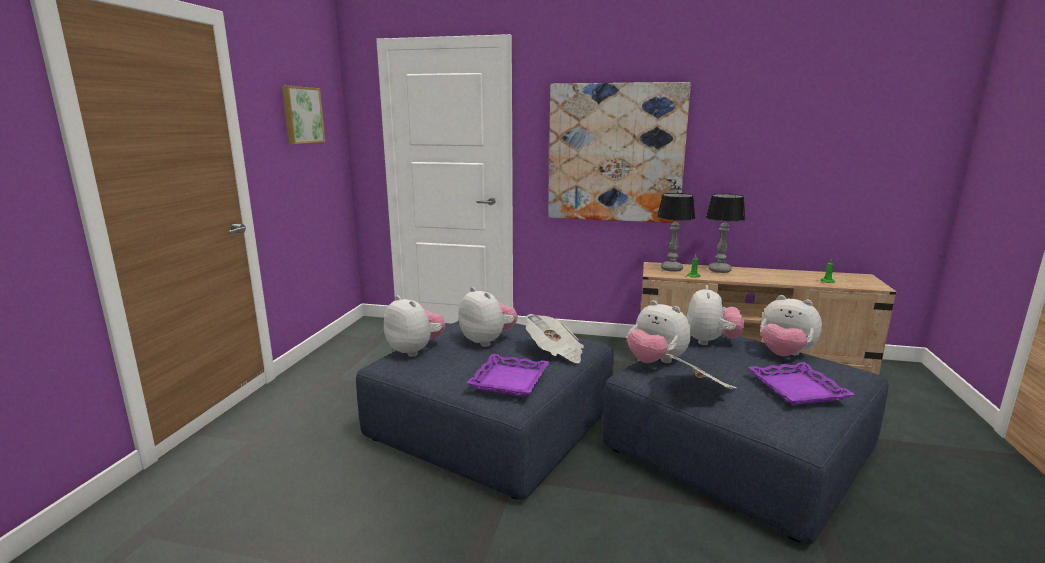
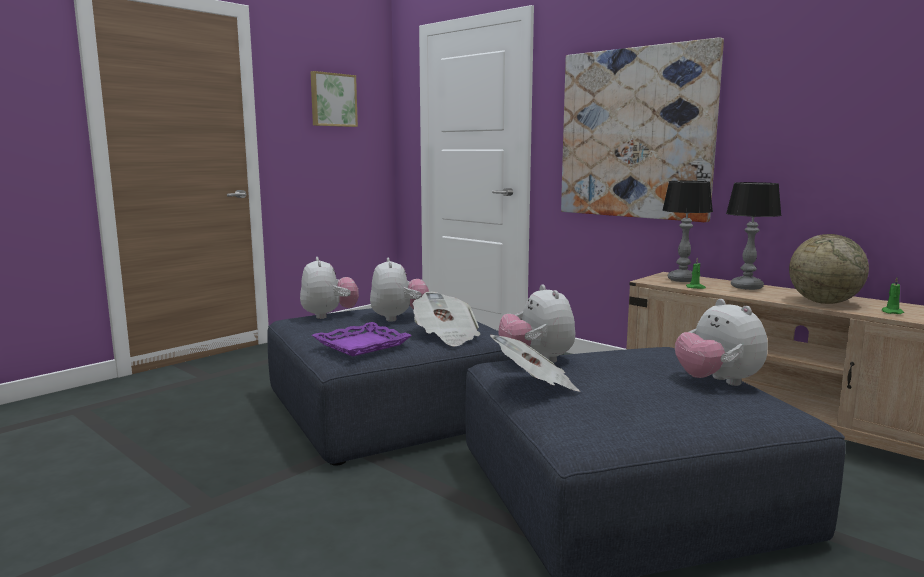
camera: 30 degrees right, 5 degrees down
(710, 341) = (640, 356): plush toy -> none
(782, 278) = (823, 302): none -> globe
(798, 389) = (656, 407): purple tray -> none

